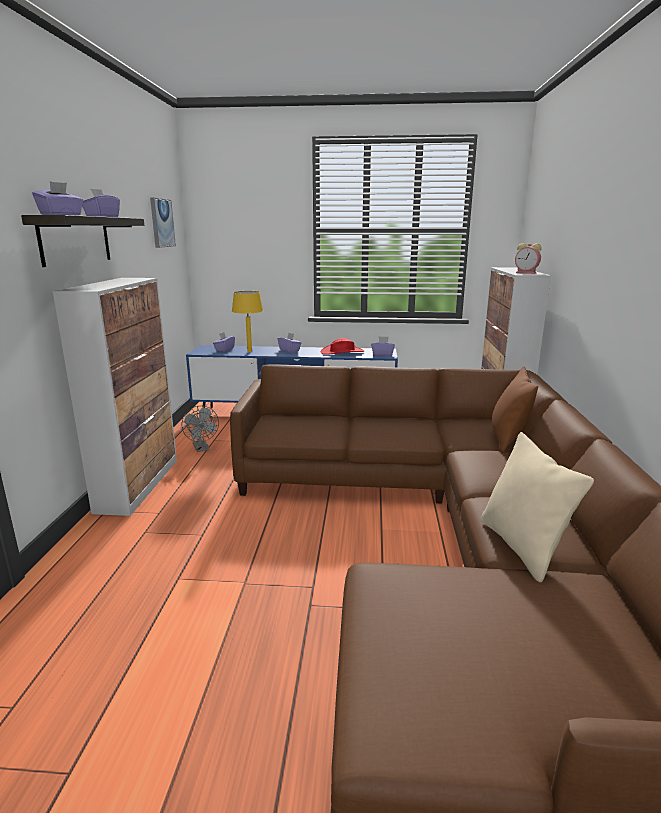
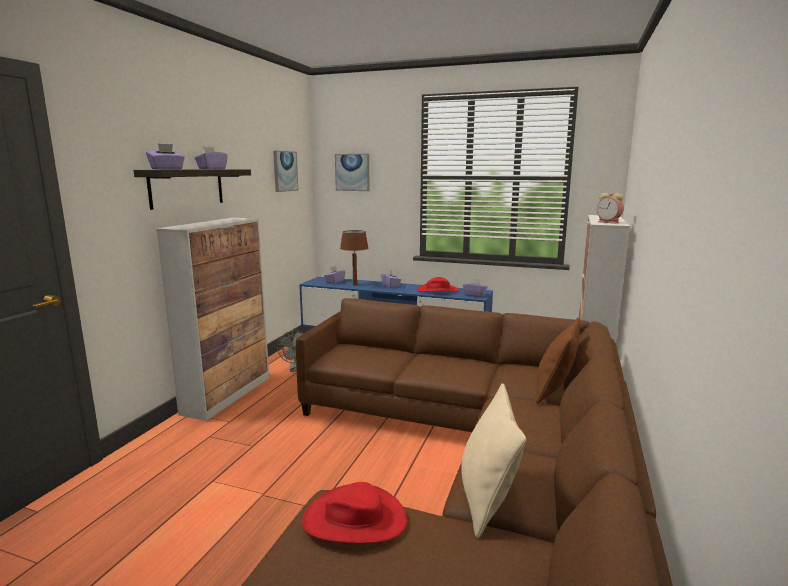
camera: 15 degrees right, 5 degrees down
(233, 225) = (352, 172): none -> picture
(249, 351) = (355, 284): yellow table lamp -> brown table lamp
(417, 586) = (354, 519): none -> red hat

